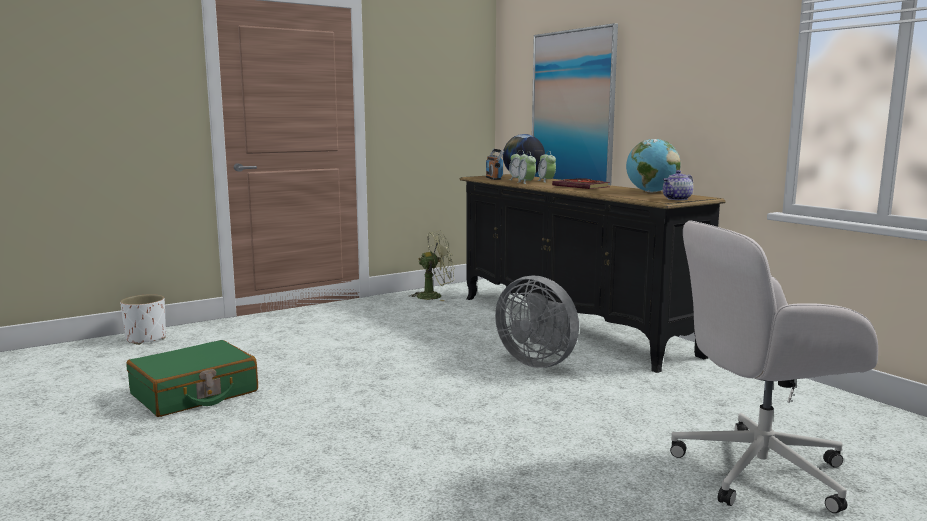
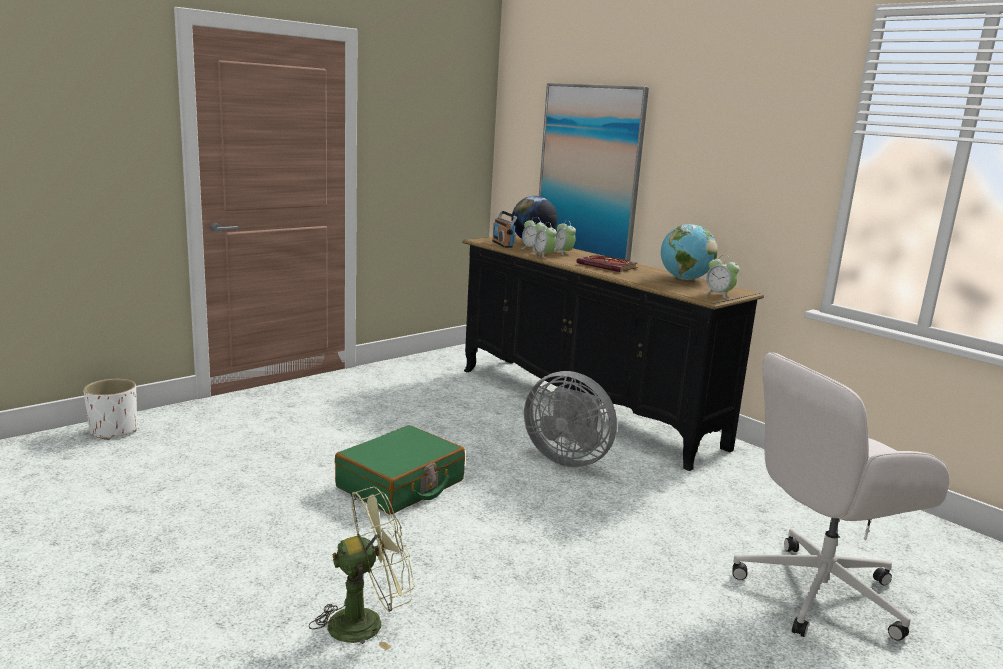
camera: 10 degrees left, 5 degrees up
(194, 393) = (204, 511): green suitcase -> green suitcase (401, 484)
(434, 296) = (428, 367): green fan -> green fan (366, 621)
(677, 199) = (719, 294): teapot -> alarm clock

